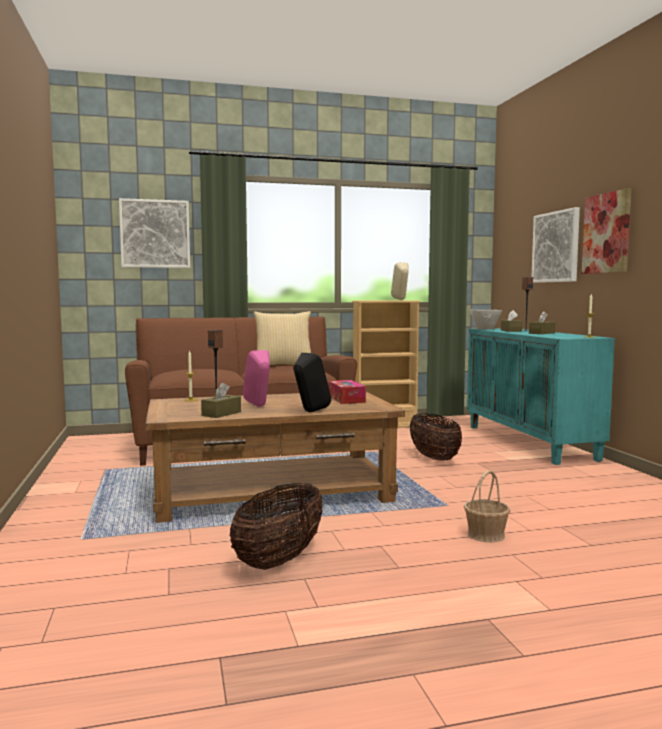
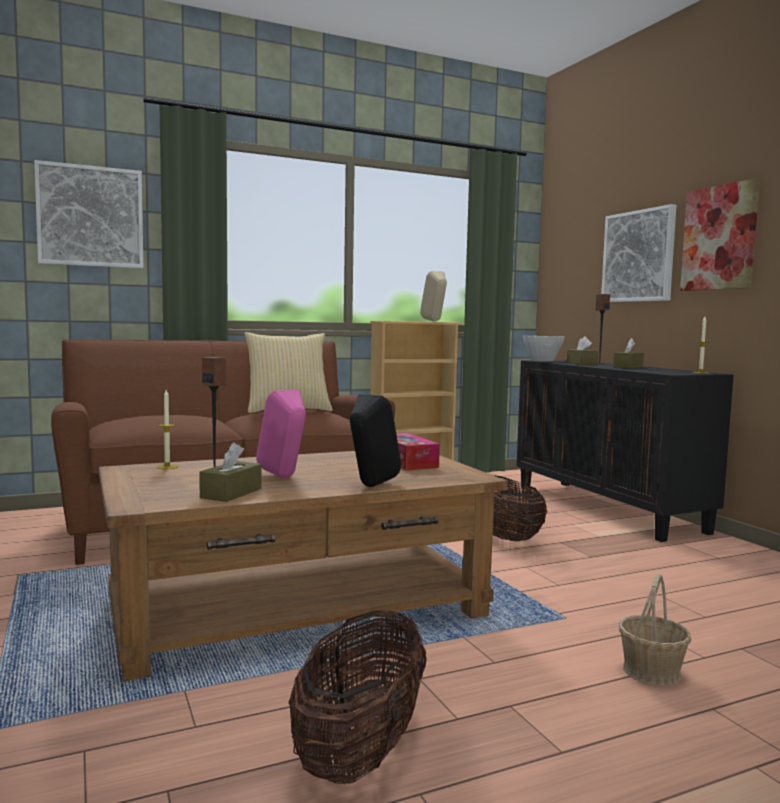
camera: 10 degrees left, 0 degrees up
(530, 442) = (608, 509): turquoise cabinet -> black cabinet

